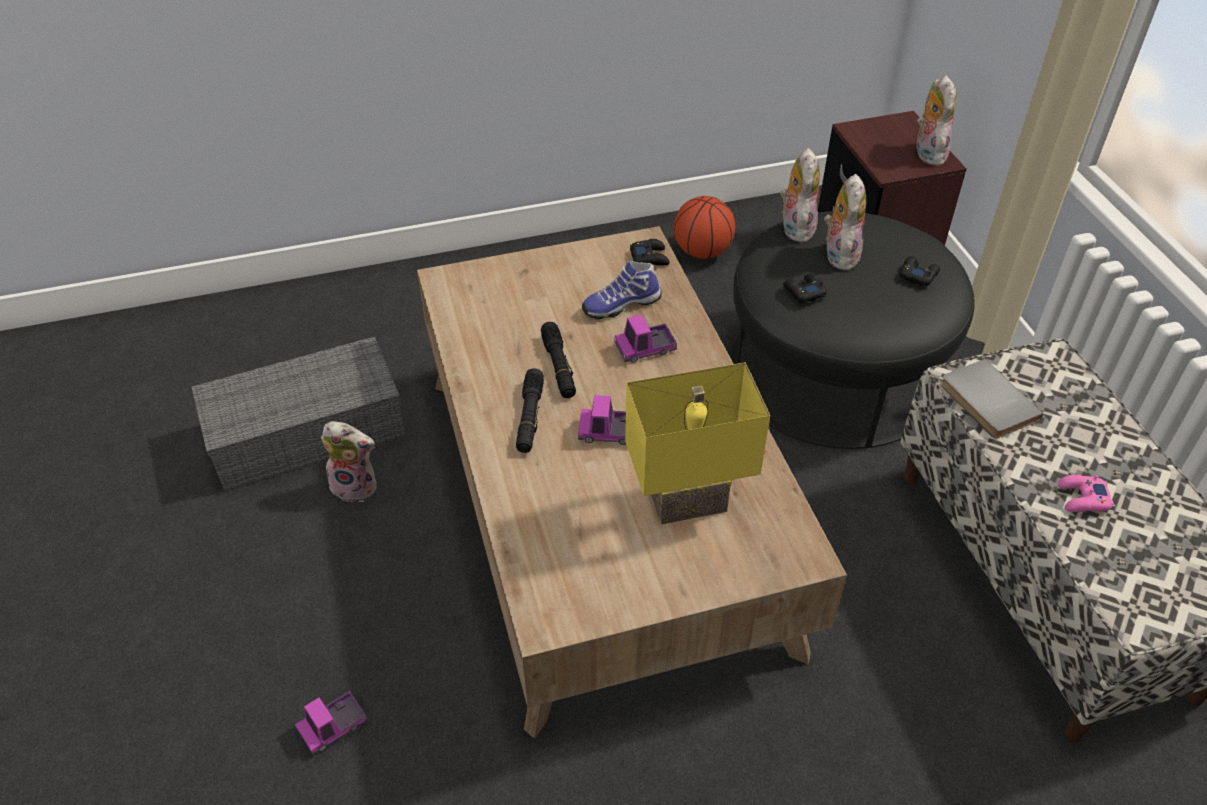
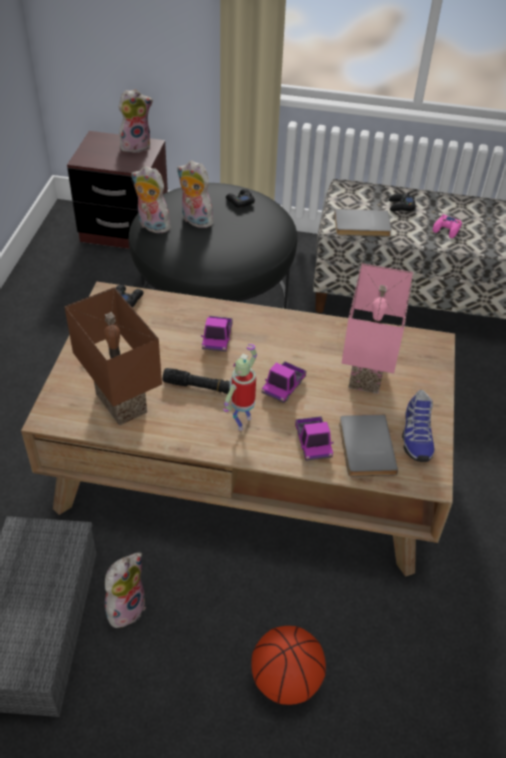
camera: 65 degrees left, 0 degrees up
(333, 726) = (351, 698): toy truck -> toy truck (313, 442)
(497, 319) = (124, 402): none -> brown table lamp
(529, 417) = (242, 421): black flashlight -> toy robot
(559, 539) = (364, 447): none -> grey book
(620, 304) = (163, 332): shoe -> shoe (415, 436)
(688, 498) = (364, 373): yellow table lamp -> pink table lamp
(701, 252) = (51, 305): basketball -> basketball (285, 680)
(803, 291) = (217, 249): black game controller -> black game controller (401, 206)
(927, 153) = (136, 145): plush toy -> plush toy turned 135 degrees clockwise

